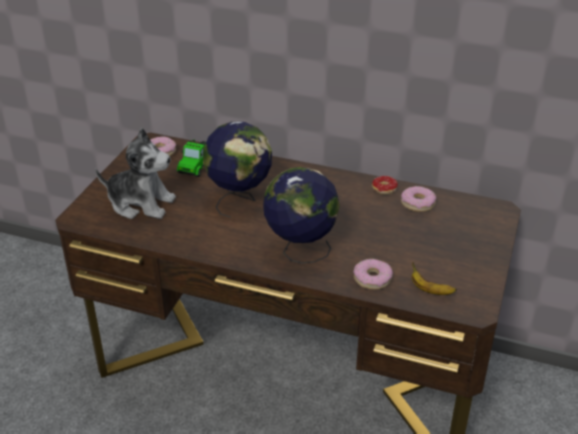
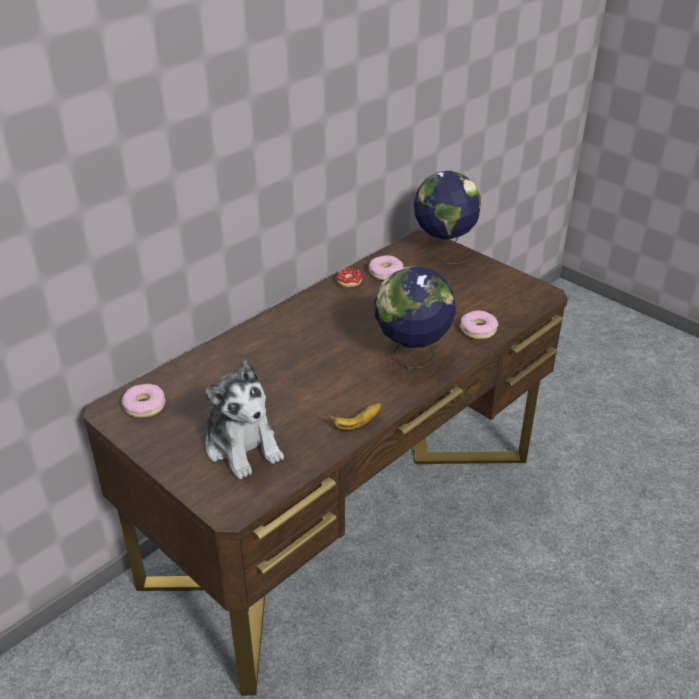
camera: 65 degrees left, 0 degrees up
(141, 203) = (243, 446): plush toy -> plush toy turned 105 degrees clockwise
(196, 166) = (203, 386): toy car -> none
(239, 200) = (297, 372): globe -> globe (443, 251)
(429, 290) = (509, 306): banana -> banana (356, 424)

